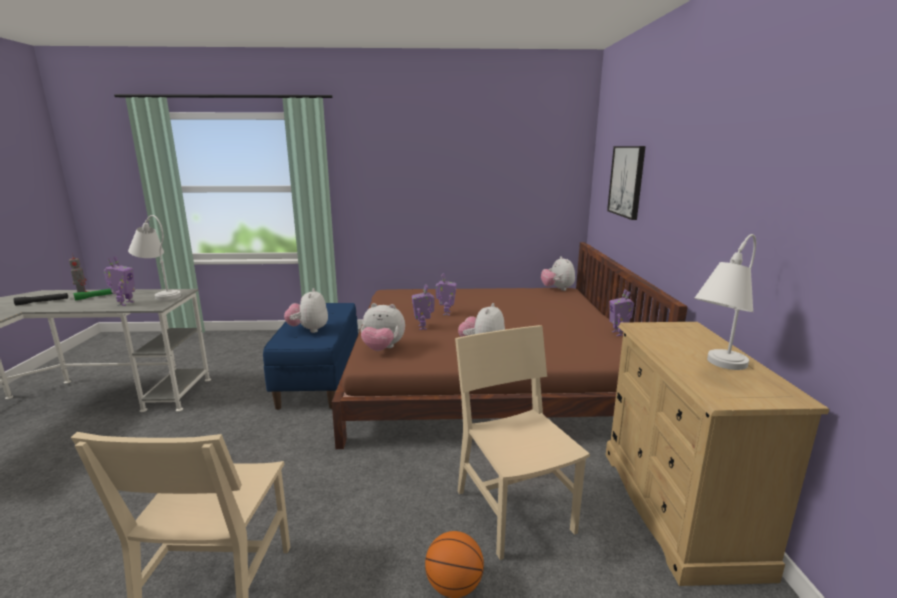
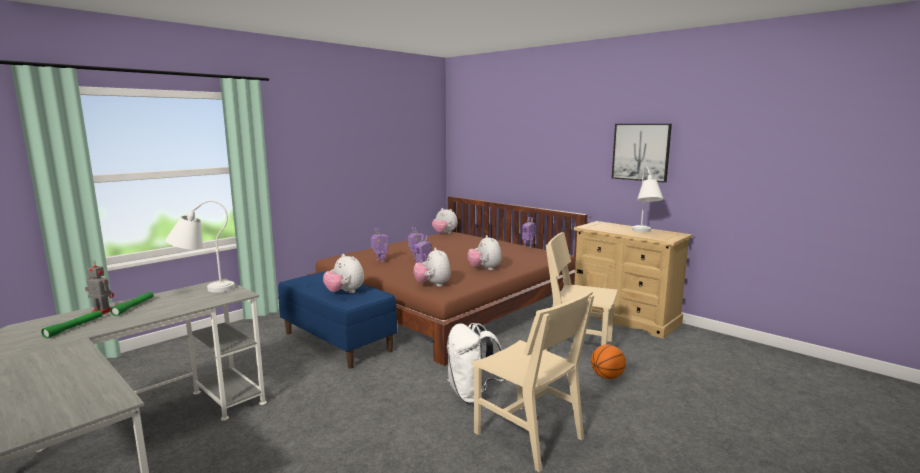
camera: 45 degrees left, 5 degrees down
(42, 302) = (74, 327): black flashlight -> green flashlight
(125, 303) = (195, 302): toy robot -> toy robot (380, 260)
(287, 500) = (473, 395): none -> white backpack
(382, 349) = (433, 285): plush toy -> plush toy turned 105 degrees clockwise
(627, 181) = (499, 148): picture -> picture (641, 152)

